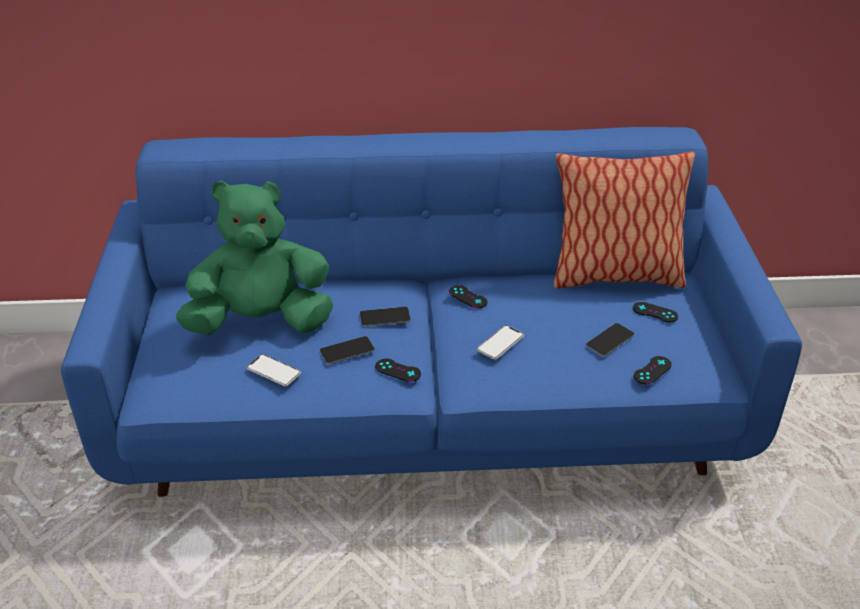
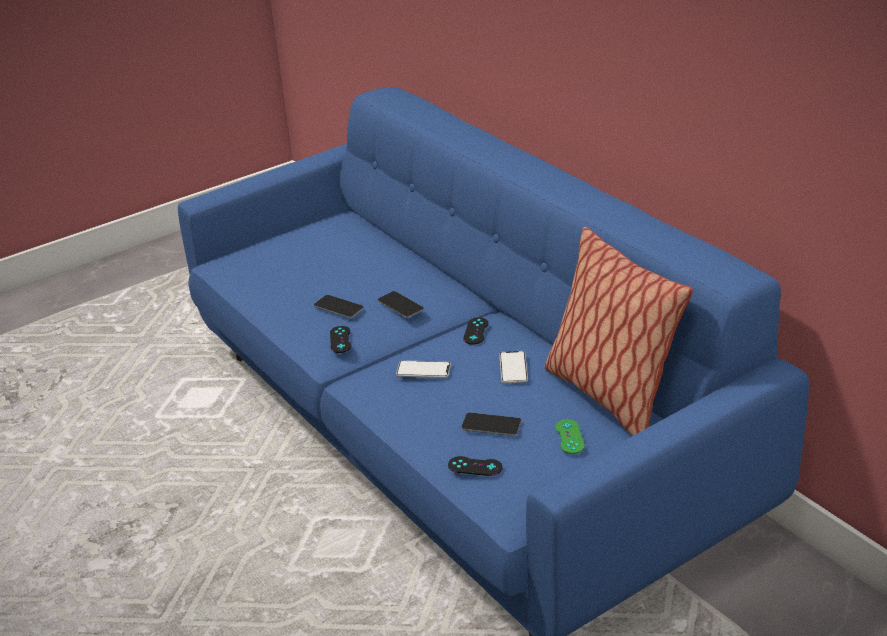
camera: 60 degrees right, 5 degrees down
(261, 322) = (336, 259): green plush toy -> none
(273, 371) = (284, 289): phone -> phone (513, 368)
(655, 312) = (569, 437): black game controller -> green game controller

